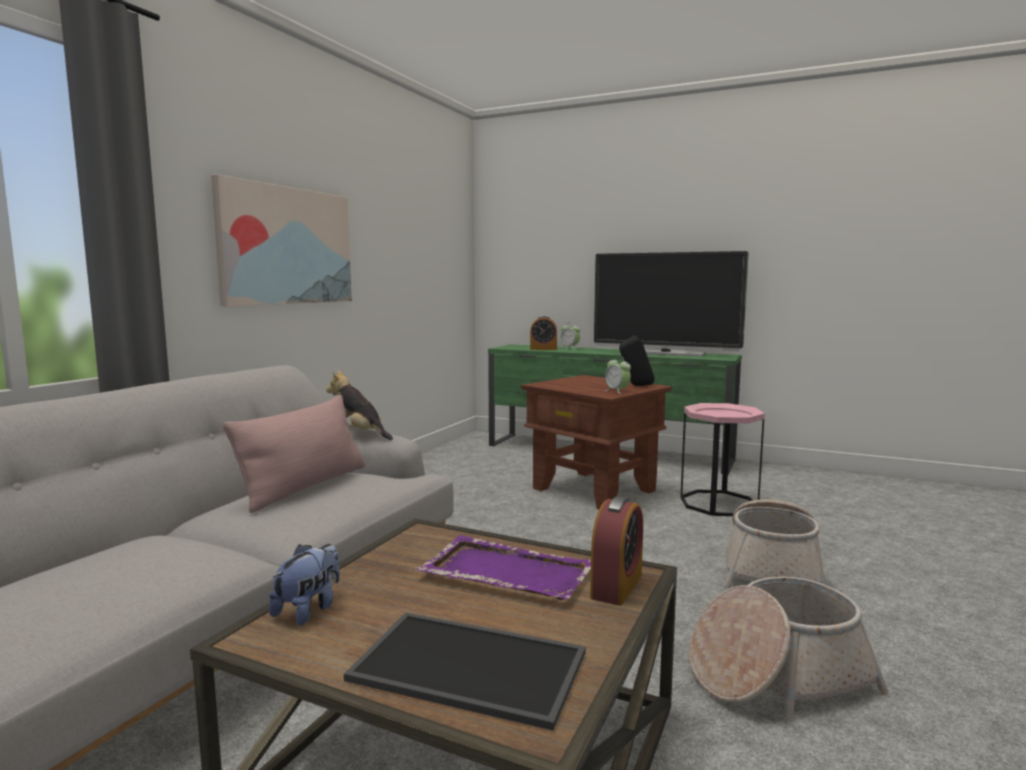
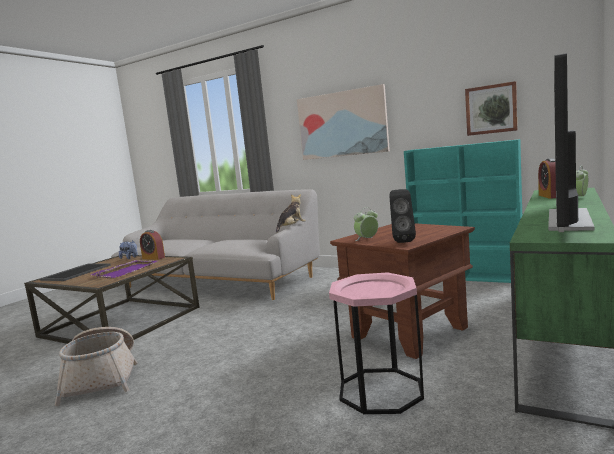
camera: 95 degrees right, 0 degrees up
(305, 486) = (243, 241): pink pillow -> none
(425, 261) = (491, 109): none -> picture
(427, 459) = (467, 276): none -> turquoise bookcase
(616, 586) = (96, 282): alarm clock -> alarm clock (153, 258)
(772, 568) = (216, 397): basket -> none

